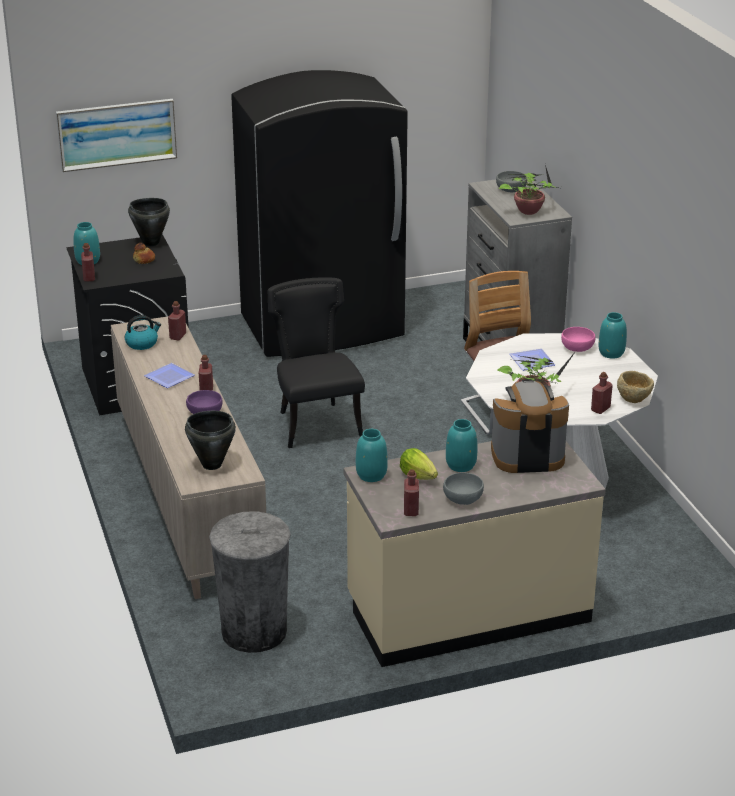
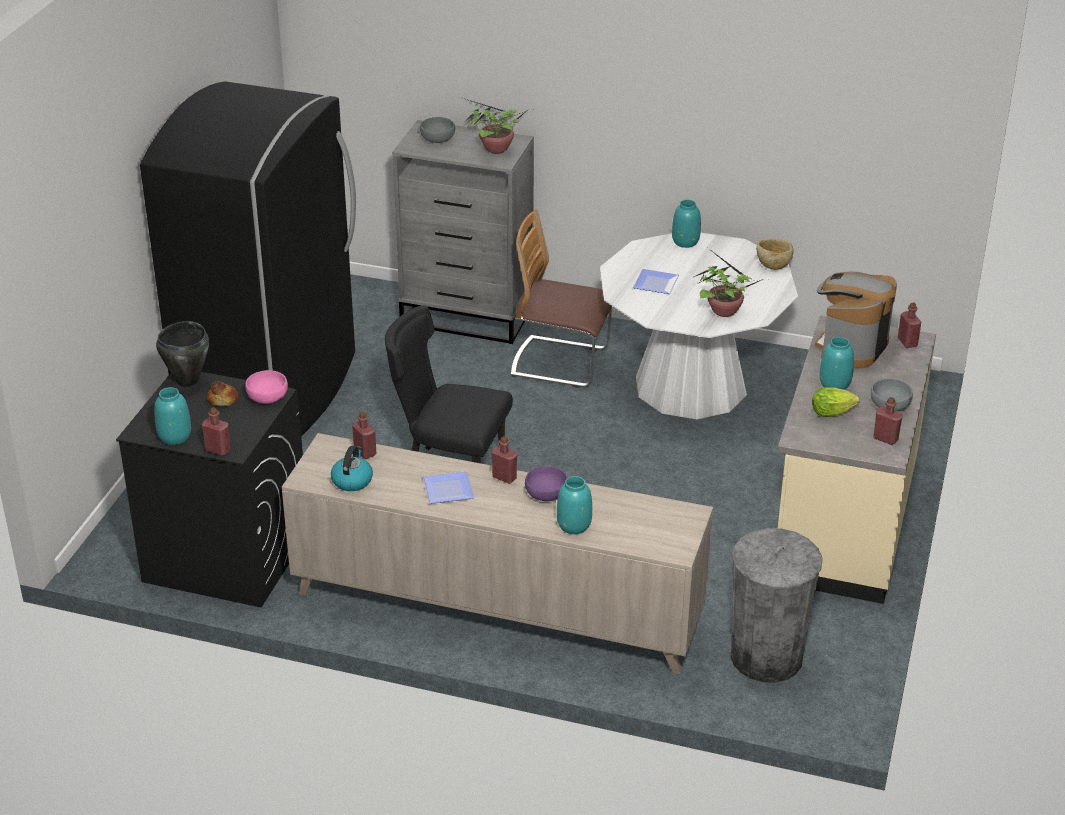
camera: 55 degrees left, 5 degrees up
(117, 134) = (64, 274): picture -> none
(211, 464) = (652, 527): black cooking pot -> none
(371, 475) = (807, 436): turquoise vase -> turquoise vase (574, 525)
(577, 347) = (656, 252): pink bowl -> pink bowl (267, 397)
(600, 409) = (772, 287): red bottle -> red bottle (907, 342)

